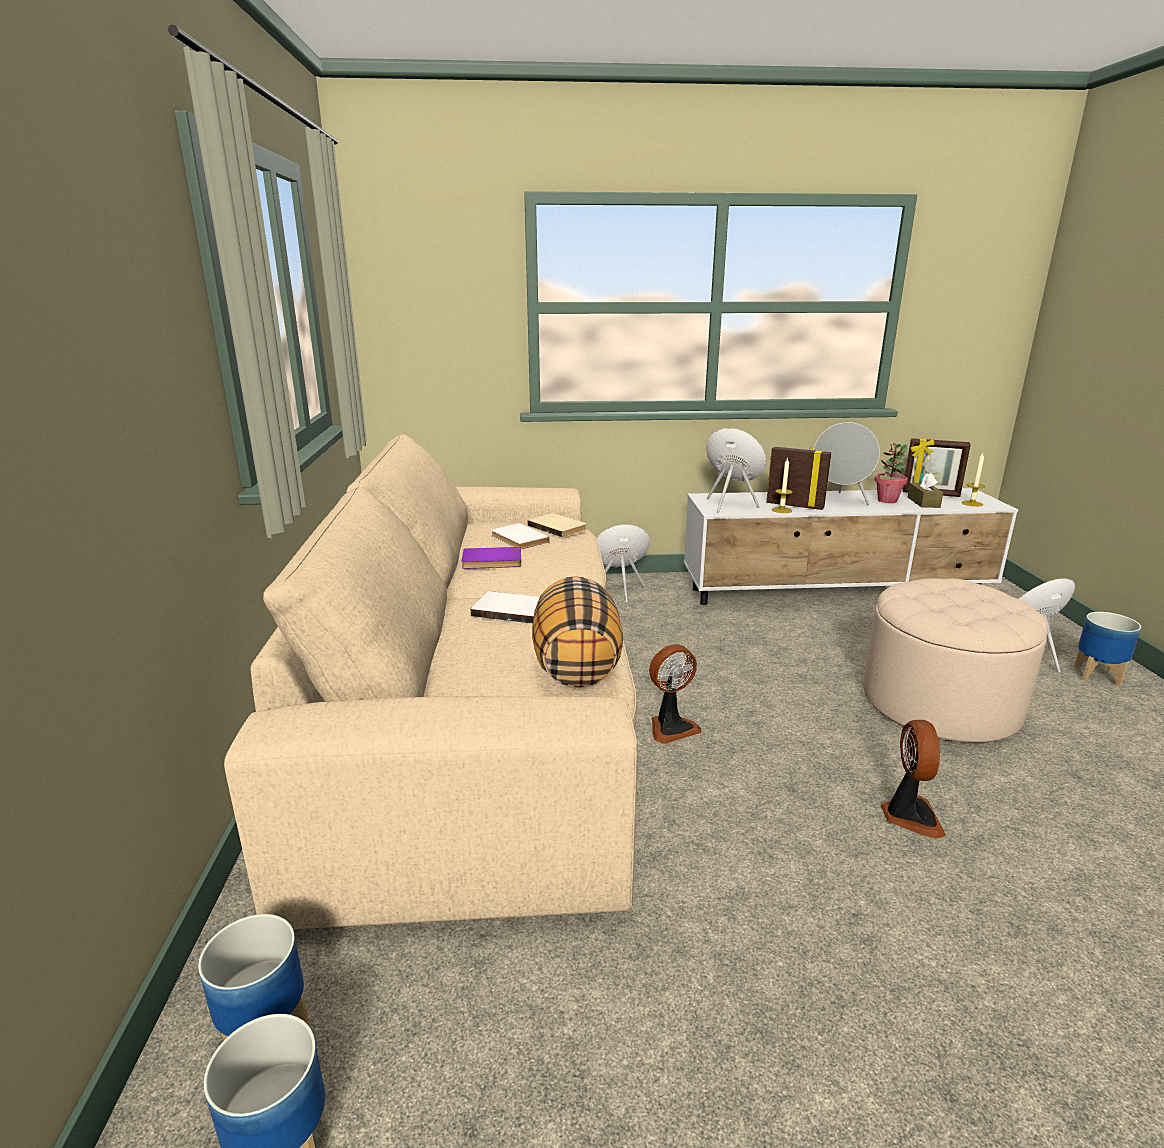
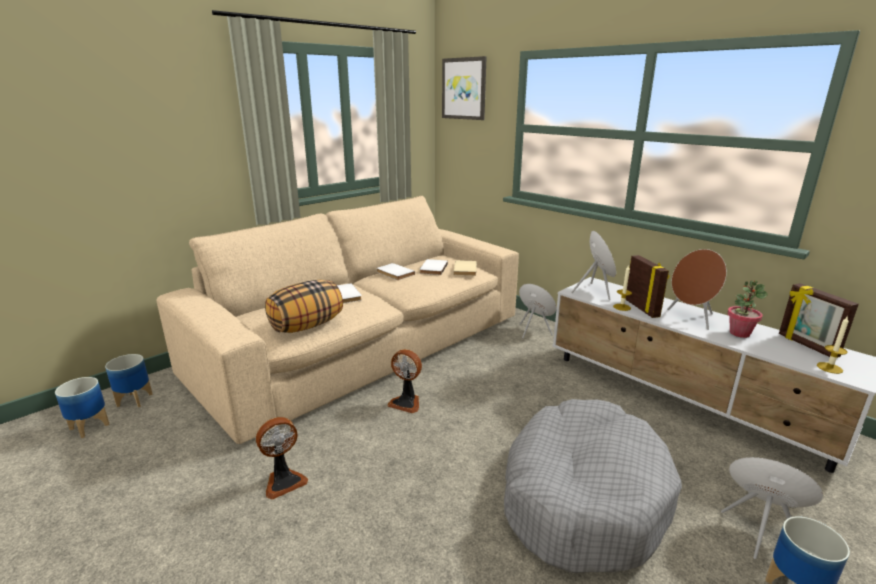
camera: 50 degrees right, 0 degrees up
(411, 248) = (464, 88): none -> picture
(492, 561) = (394, 273): purple book -> white book
(839, 501) = (691, 318): grey speaker -> brown speaker
(909, 816) = (411, 519): fan -> fan (284, 481)
(923, 502) = (774, 347): brown tissue box -> none
(939, 703) = (582, 497): beige ottoman -> grey dog bed

